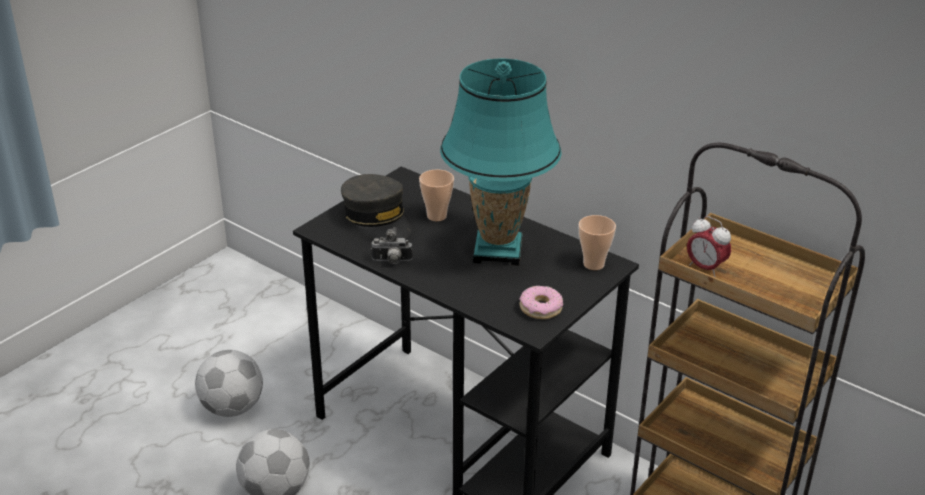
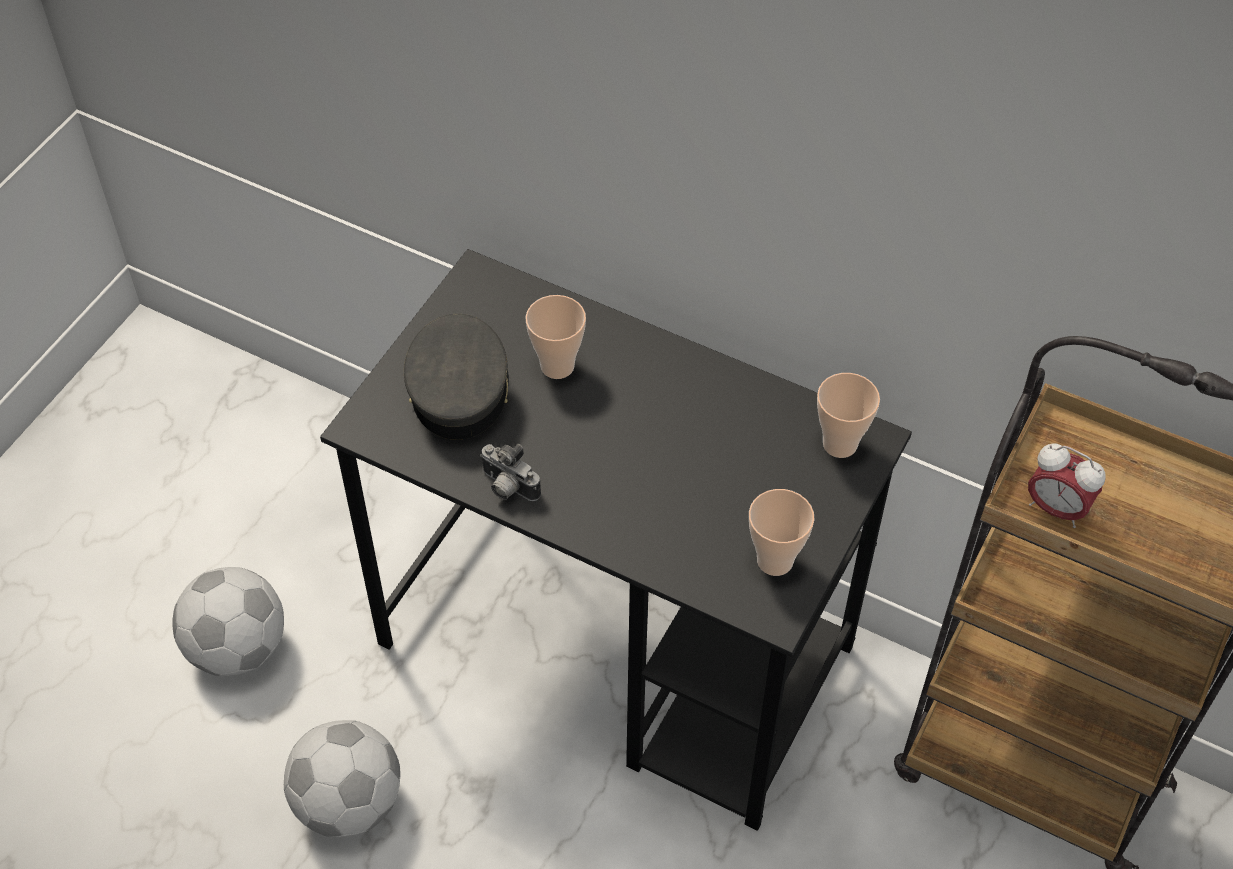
camera: 10 degrees left, 20 degrees up
(377, 219) = (459, 388): grey cap -> grey cap turned 135 degrees counterclockwise
(392, 261) = (507, 488): camera -> camera turned 45 degrees clockwise
(498, 251) = (678, 436): turquoise table lamp -> none
(540, 308) = (775, 560): donut -> cup

